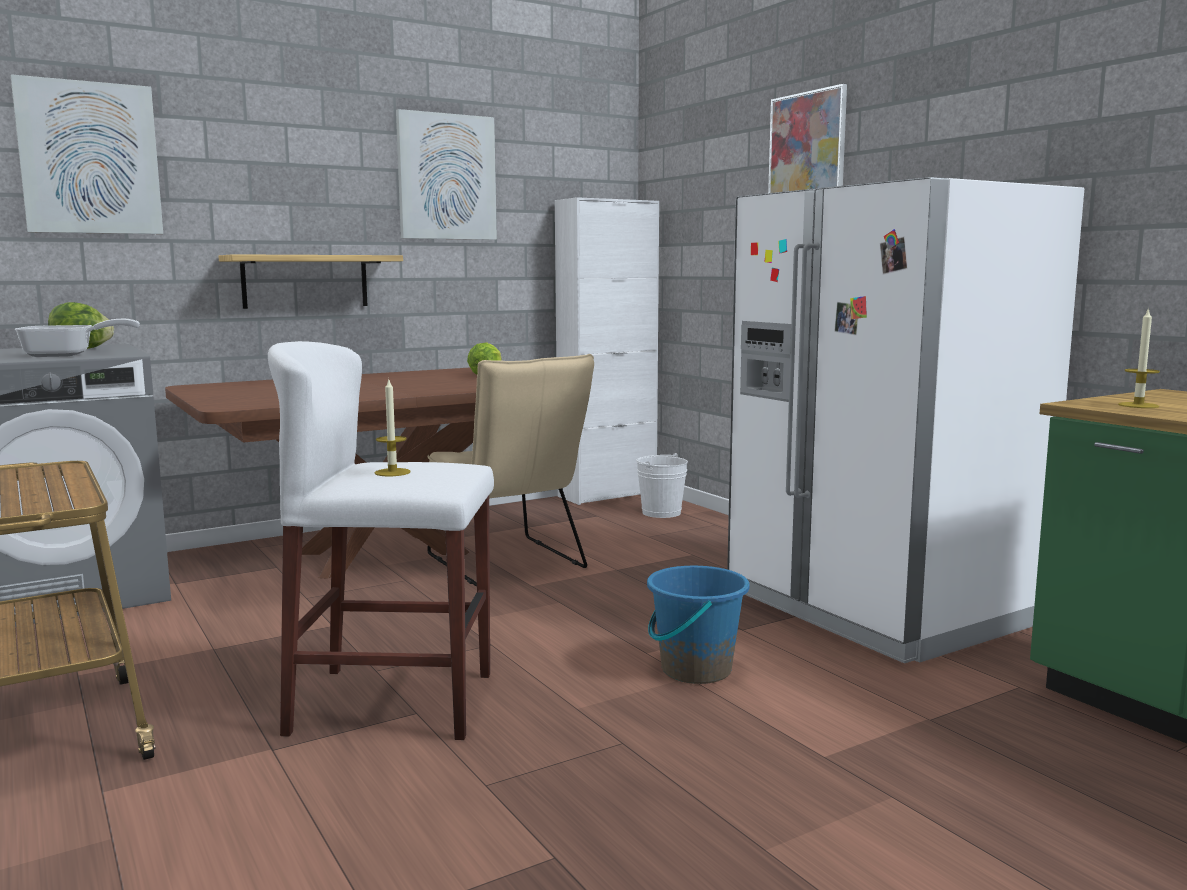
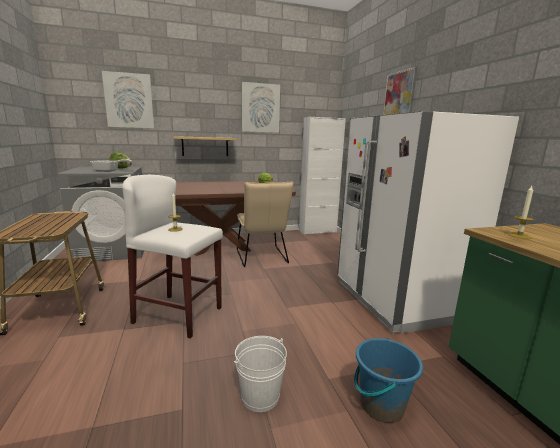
camera: 15 degrees right, 5 degrees up
(661, 513) = (333, 241): white bucket -> white bucket (260, 396)
(695, 670) = (300, 319): blue bucket -> blue bucket (381, 405)

